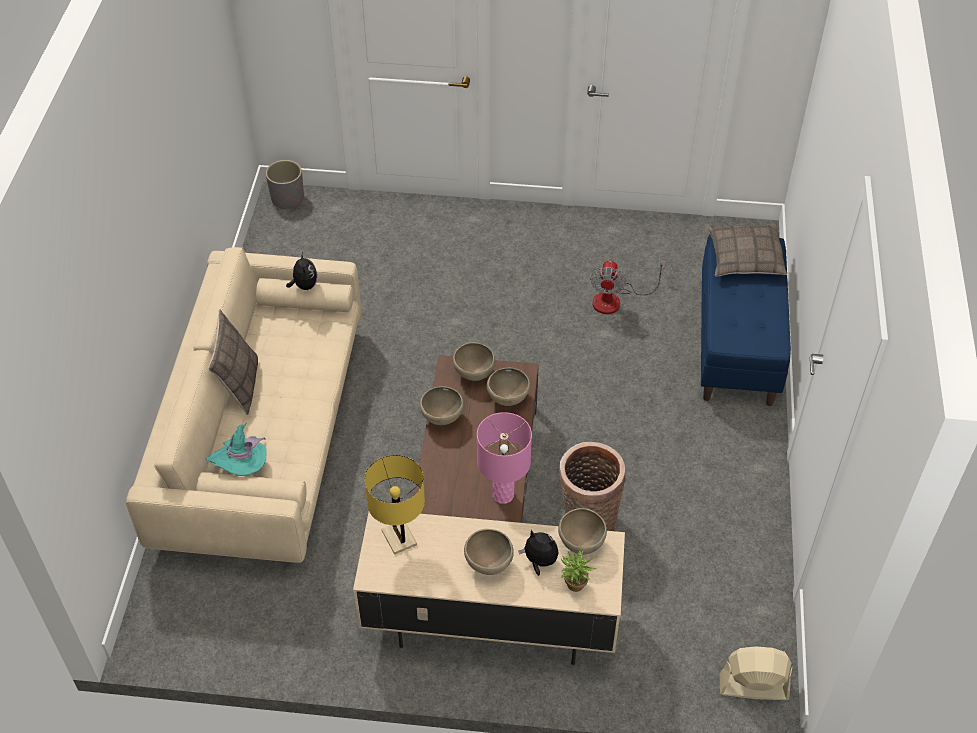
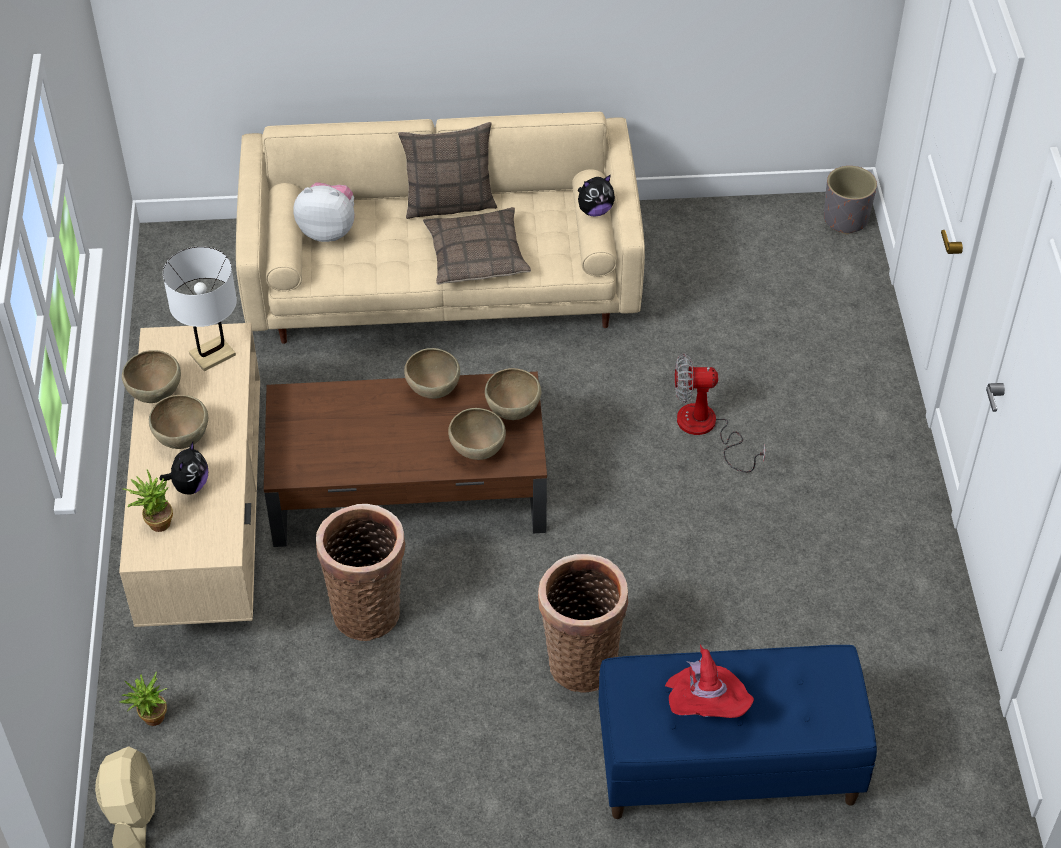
camera: 80 degrees right, 0 degrees up
(243, 468) = (328, 230): turquoise hat -> plush toy
(399, 537) = (212, 354): yellow table lamp -> white table lamp
(503, 495) = (322, 465): pink table lamp -> none
(580, 543) = (219, 522): brown bowl -> brown bowl (155, 393)
(615, 300) = (772, 602): fan -> fan (706, 429)
(648, 404) = (580, 659): none -> basket
(671, 670) = (151, 720): none -> potted plant
(744, 257) = (813, 693): pillow -> pillow (476, 255)
(752, 307) = (705, 708): none -> red hat

